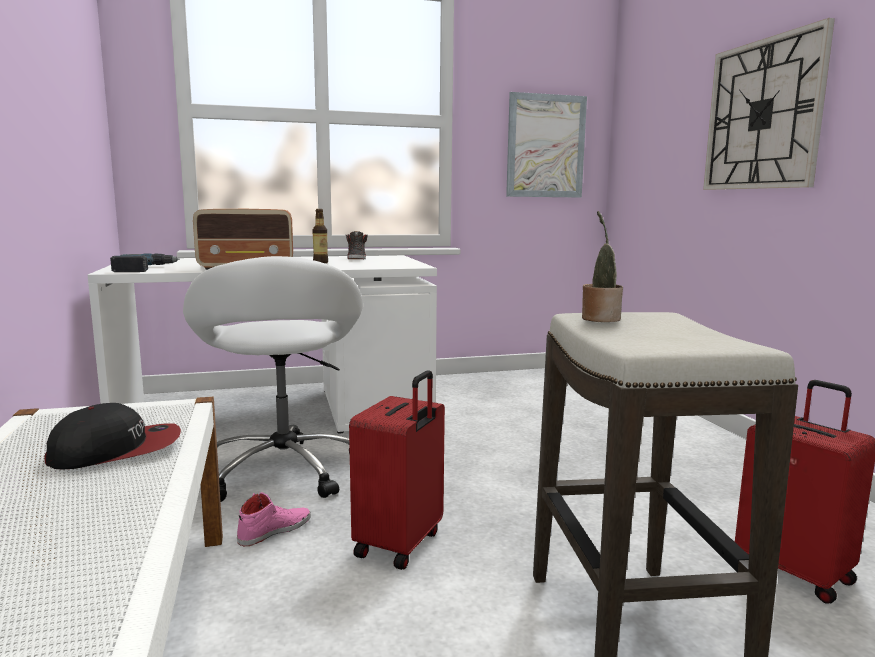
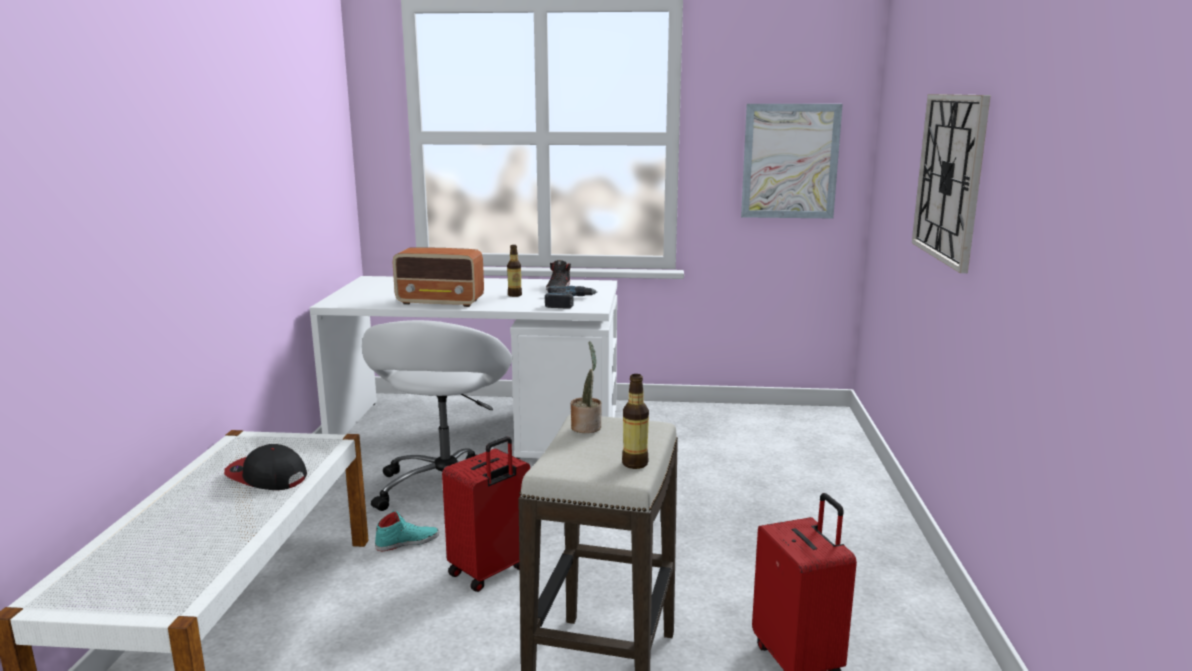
camera: 20 degrees right, 5 degrees up
(117, 450) = (266, 476): cap -> cap turned 150 degrees counterclockwise
(143, 269) = (357, 299): power drill -> power drill (568, 302)
(274, 530) = (407, 542): pink shoe -> turquoise shoe
(723, 337) = (634, 463): none -> bottle

